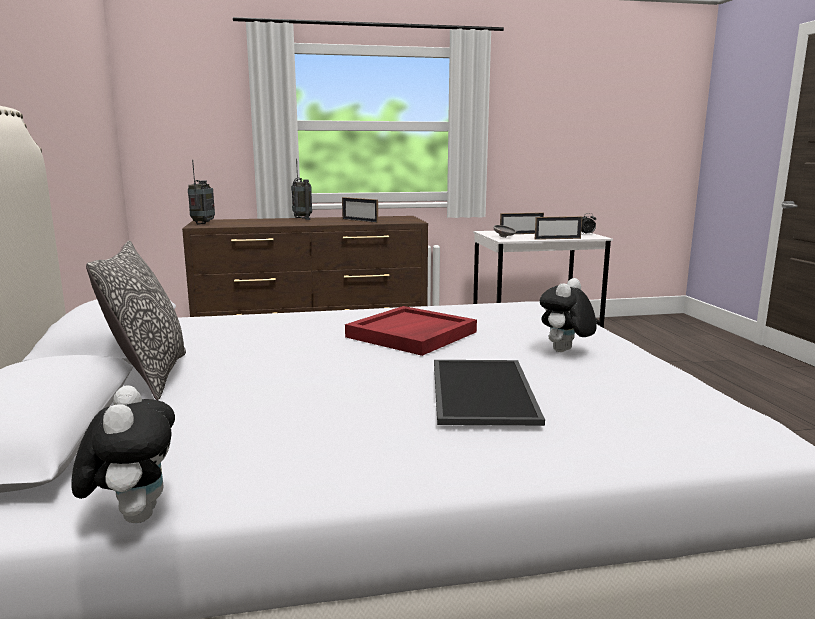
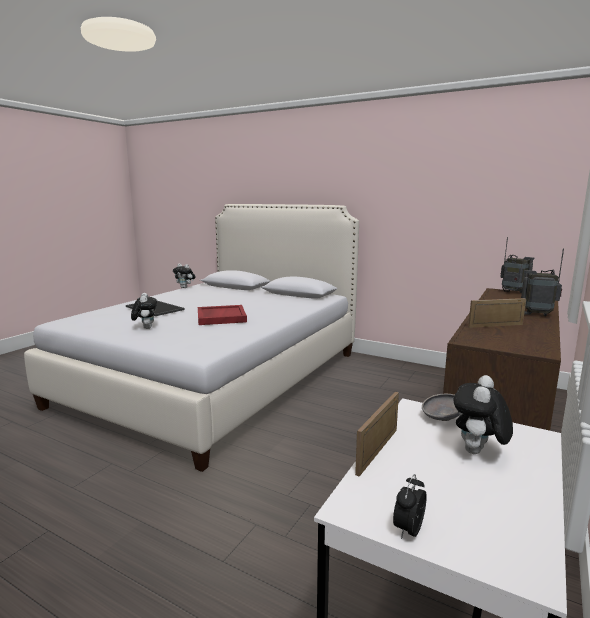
camera: 130 degrees right, 0 degrees up
(151, 376) = (255, 293): pillow -> none
(521, 234) = (478, 453): picture frame -> plush toy

